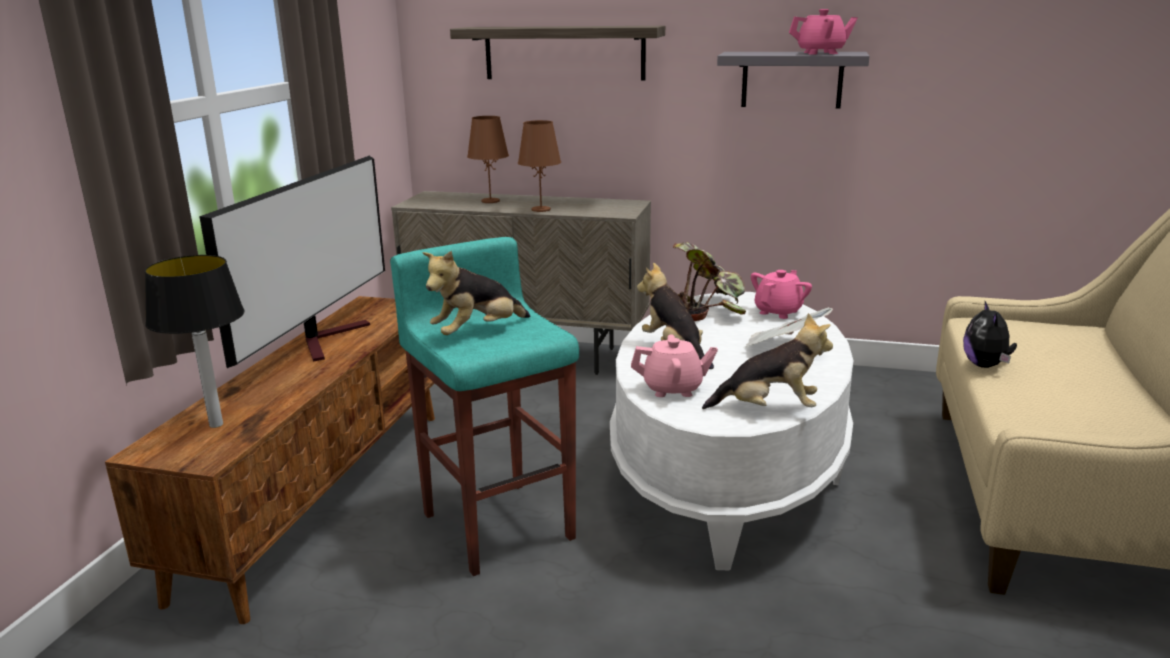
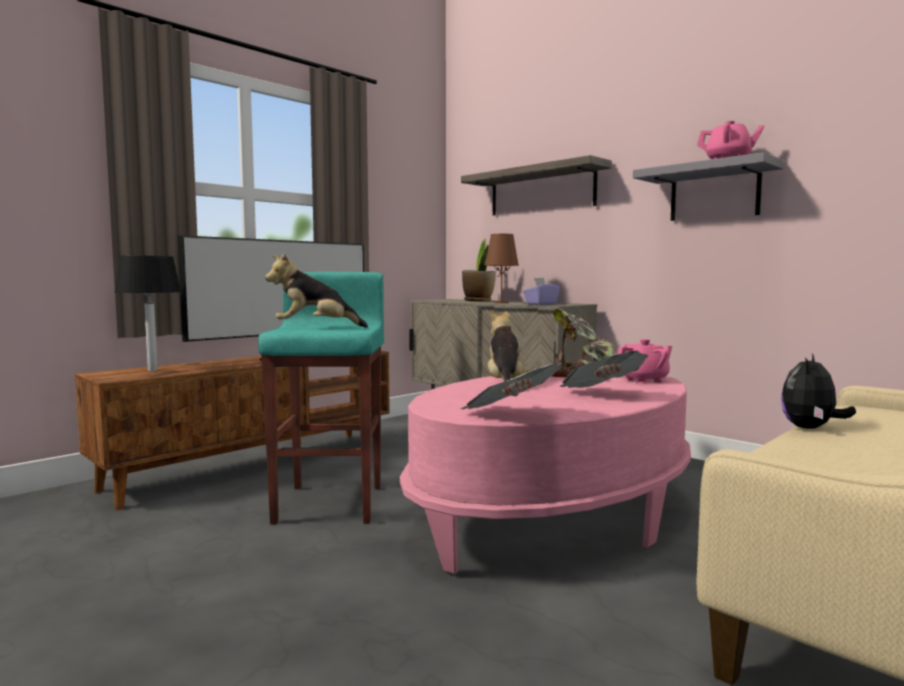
camera: 30 degrees right, 15 degrees down
(490, 201) = (478, 301): brown table lamp -> potted plant
(599, 211) = (541, 304): none -> purple tissue box
(673, 389) = (457, 397): pink teapot -> none
(728, 469) = (555, 515): white coffee table -> pink coffee table
(769, 409) = (510, 415): plush toy -> newspaper

